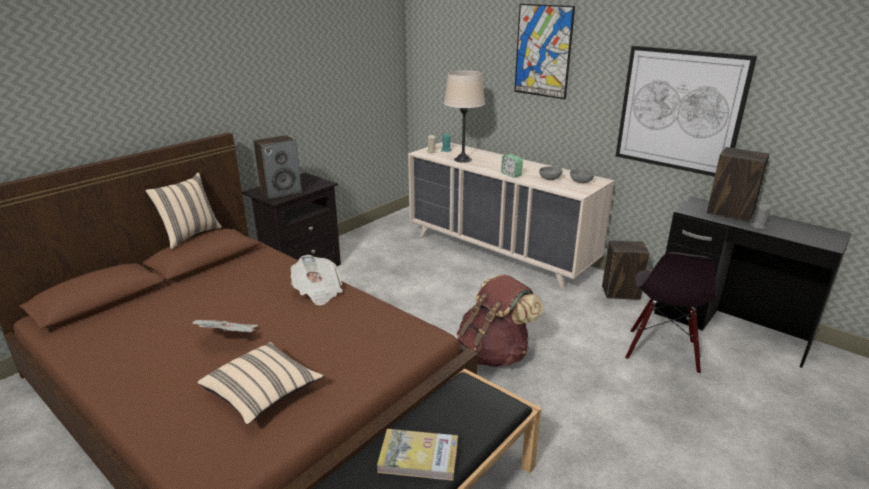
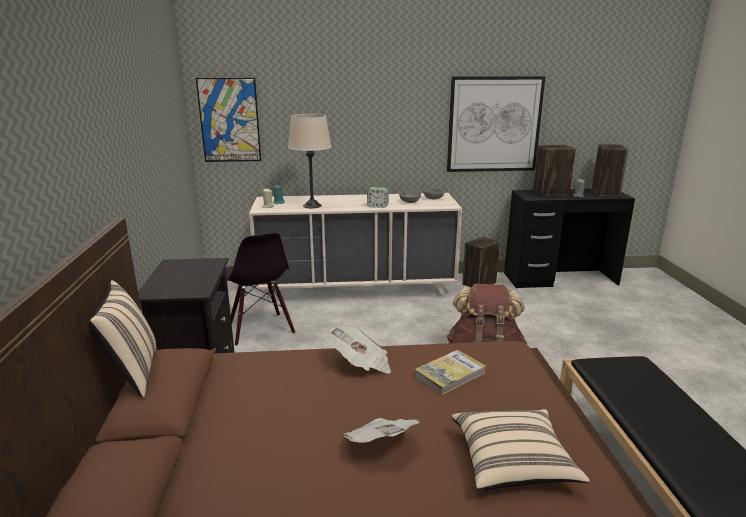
camera: 45 degrees left, 5 degrees down
(281, 192) = (185, 283): speaker -> speaker (605, 193)
(418, 457) = (678, 422): book -> book (450, 374)
(543, 51) = (366, 89): picture -> picture (229, 120)
(661, 351) = (558, 308): black chair -> black chair (260, 329)

